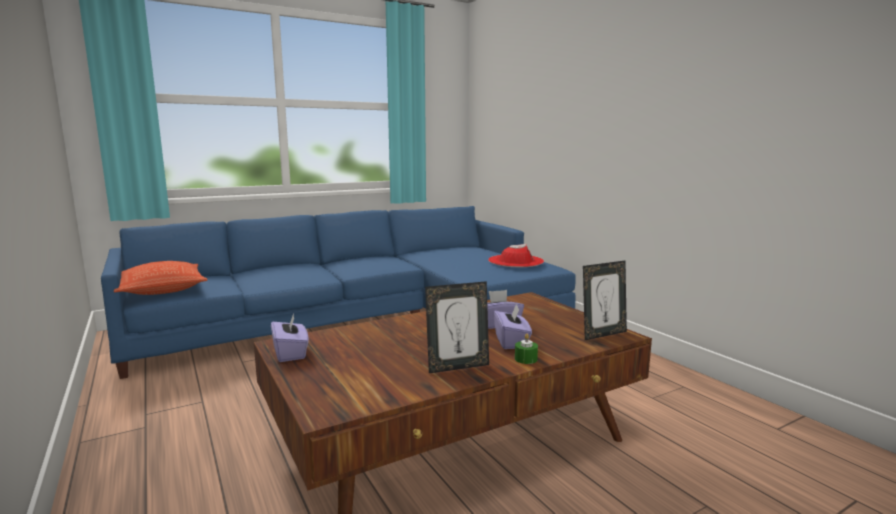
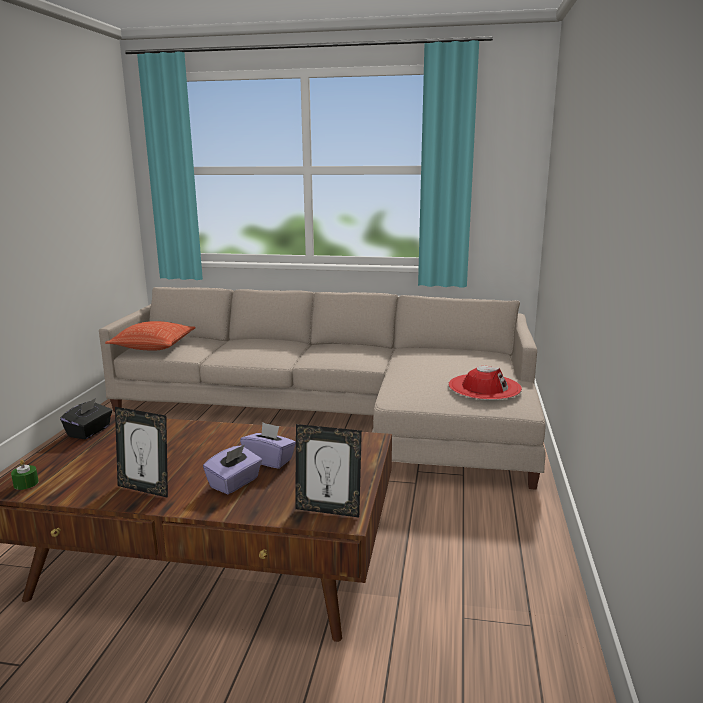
camera: 40 degrees right, 5 degrees up
(291, 353) = (89, 431): purple tissue box -> black tissue box
(368, 319) = (340, 412): blue sofa -> beige sofa
(526, 359) = (203, 505): green candle -> green candle (26, 483)

